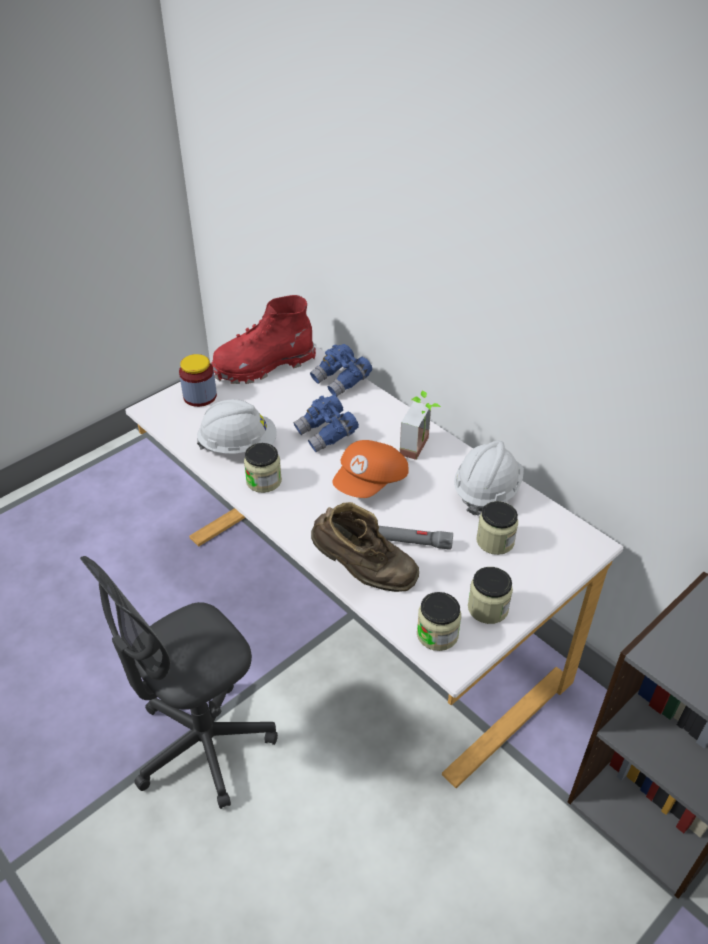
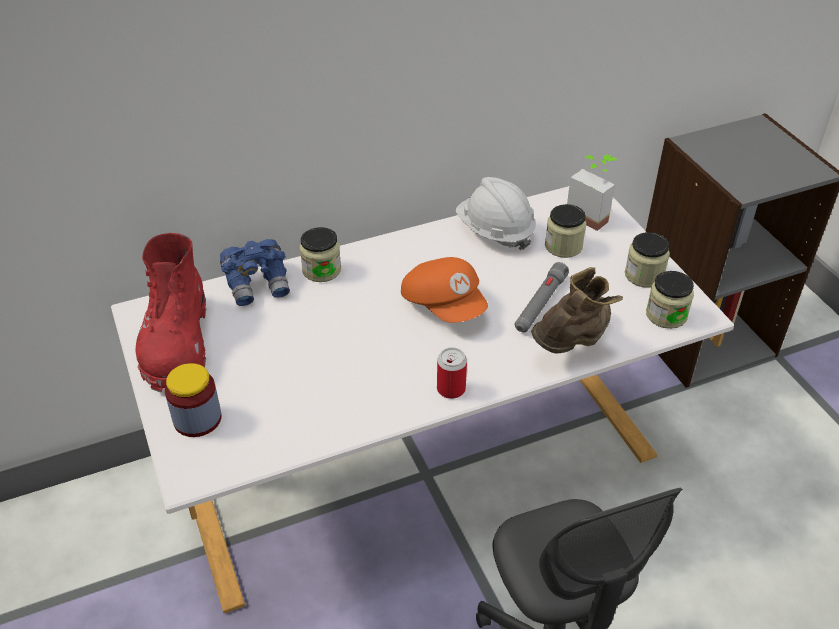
camera: 70 degrees left, 0 degrees up
(238, 445) = (321, 400): white hard hat -> none
(264, 481) = (398, 390): jar -> jar (321, 270)
(277, 509) = (451, 389): none -> can
(326, 435) = (347, 319): blue binoculars -> none
(421, 448) = (410, 255): potted plant -> potted plant (591, 214)

